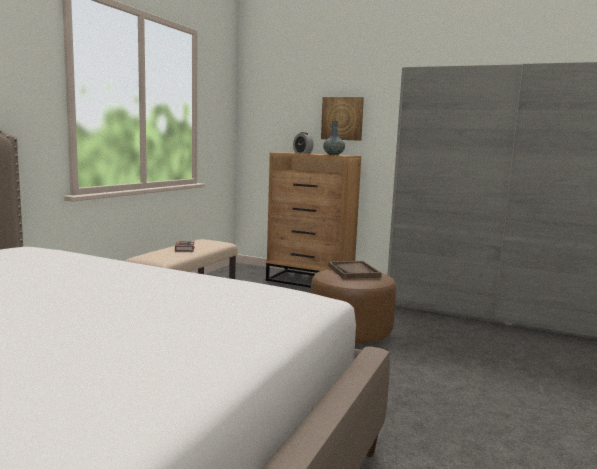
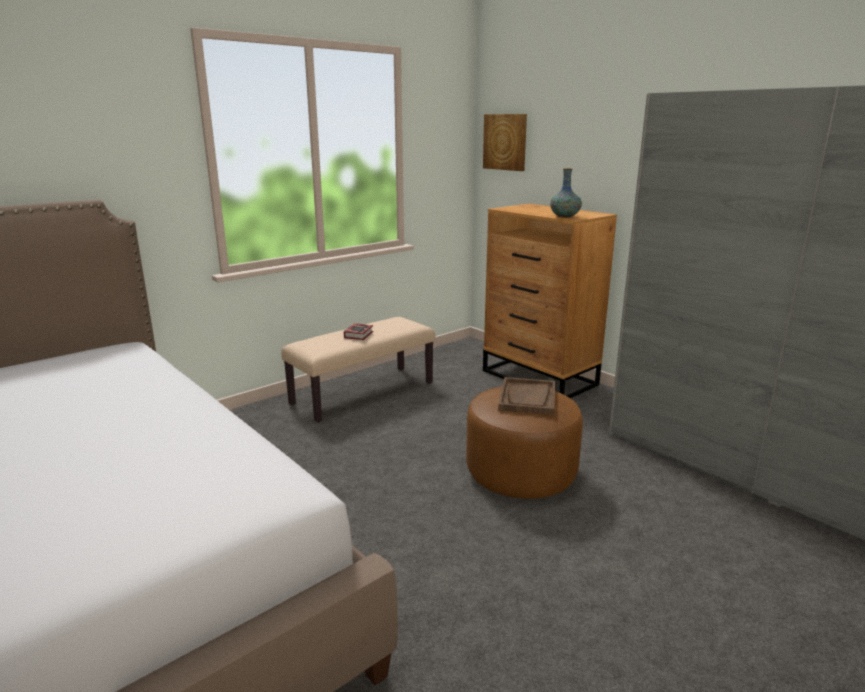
camera: 25 degrees right, 10 degrees up
(302, 153) = (535, 209): alarm clock -> none
(342, 118) = (596, 158): picture -> picture (505, 142)

